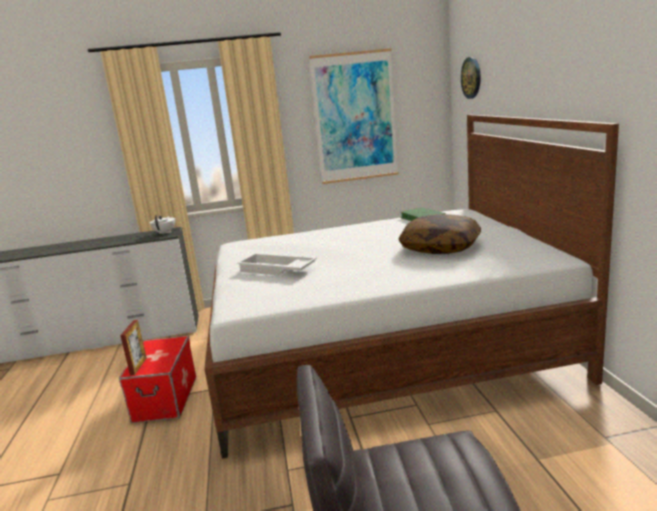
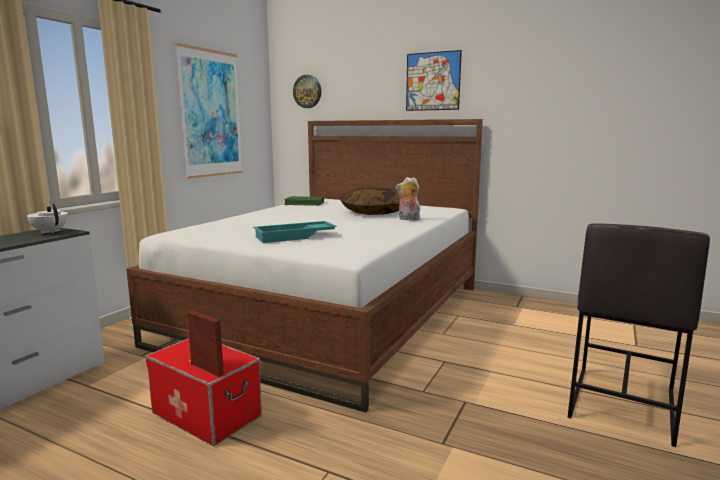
camera: 55 degrees left, 5 degrees down
(276, 270) = (295, 237): white tray -> turquoise tray
(436, 269) = (408, 219): none -> plush toy
(570, 61) = (433, 81): none -> picture

